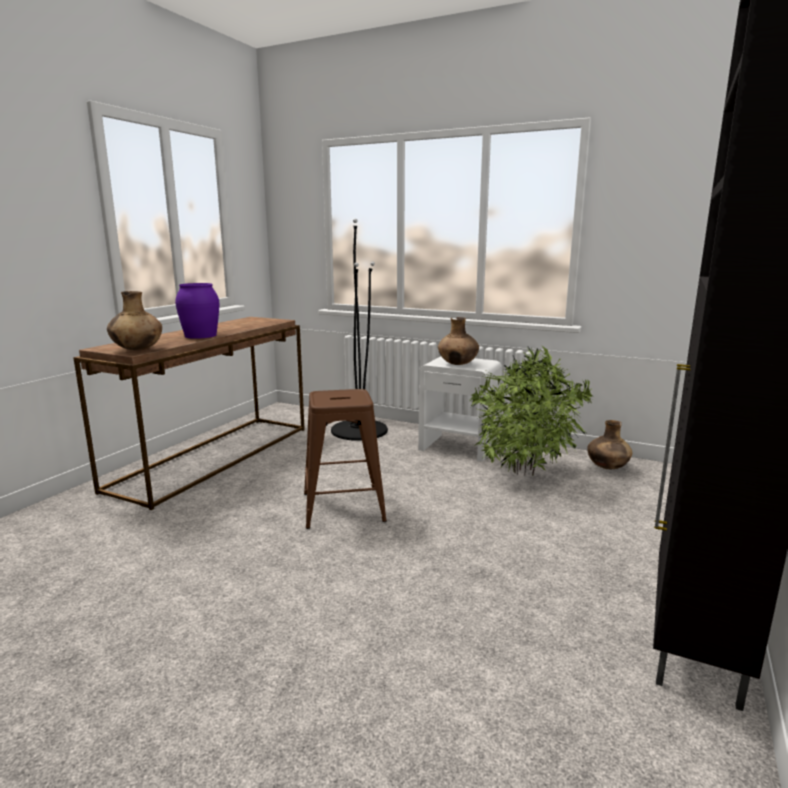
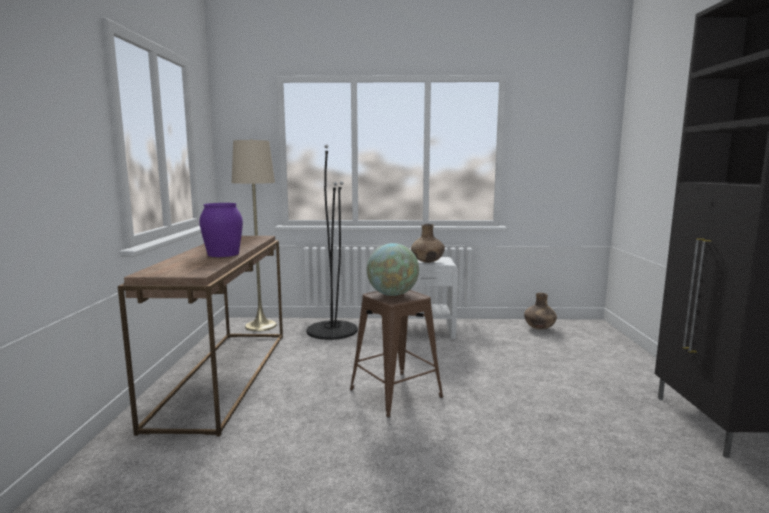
camera: 25 degrees left, 5 degrees down
(137, 350) = (194, 271): brown vase -> none
(298, 415) = (260, 326): none -> beige floor lamp
(337, 396) = (392, 294): none -> globe
(525, 473) = (494, 341): potted plant -> none

